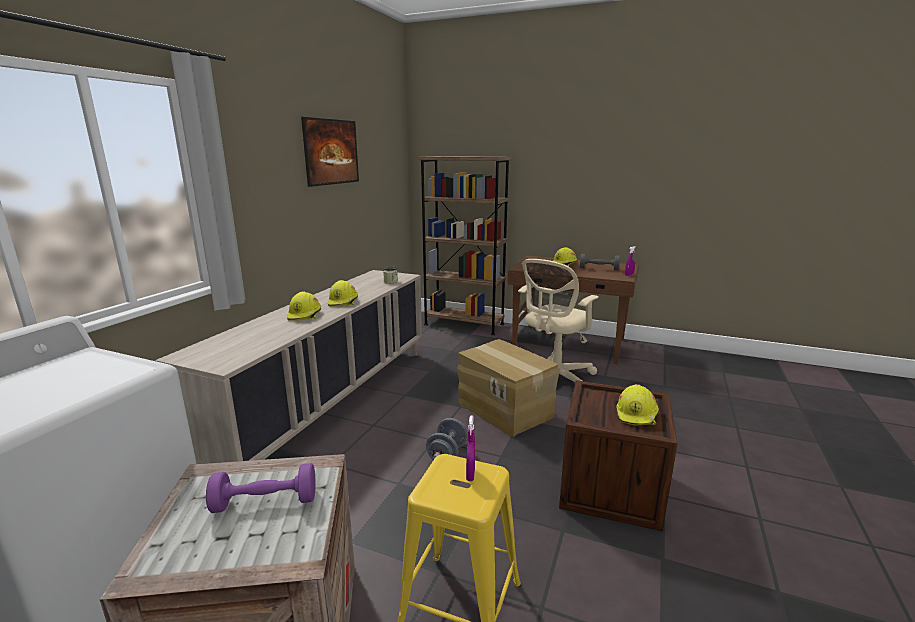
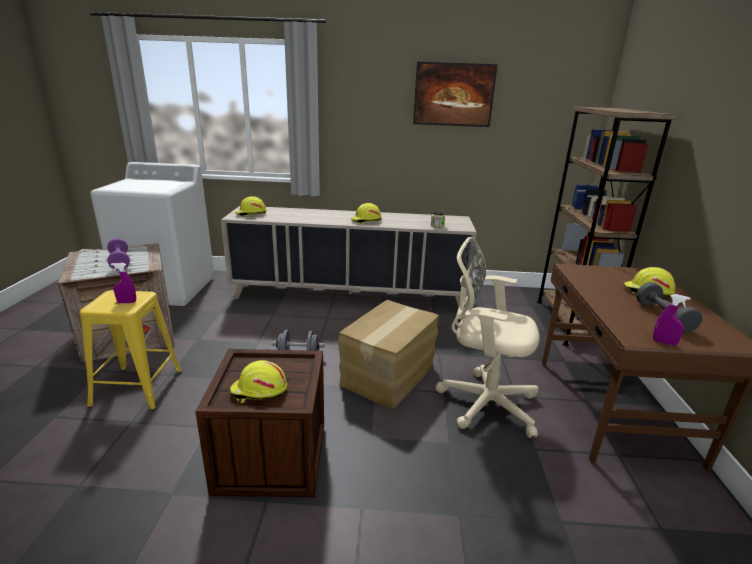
camera: 70 degrees right, 5 degrees up
(305, 315) = (328, 217): yellow hard hat -> yellow hard hat (251, 214)

